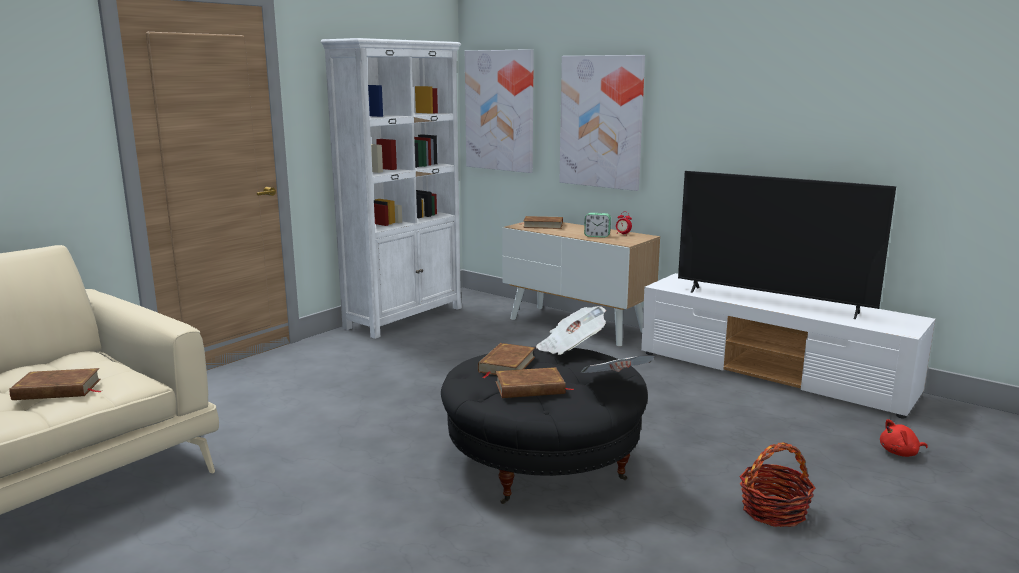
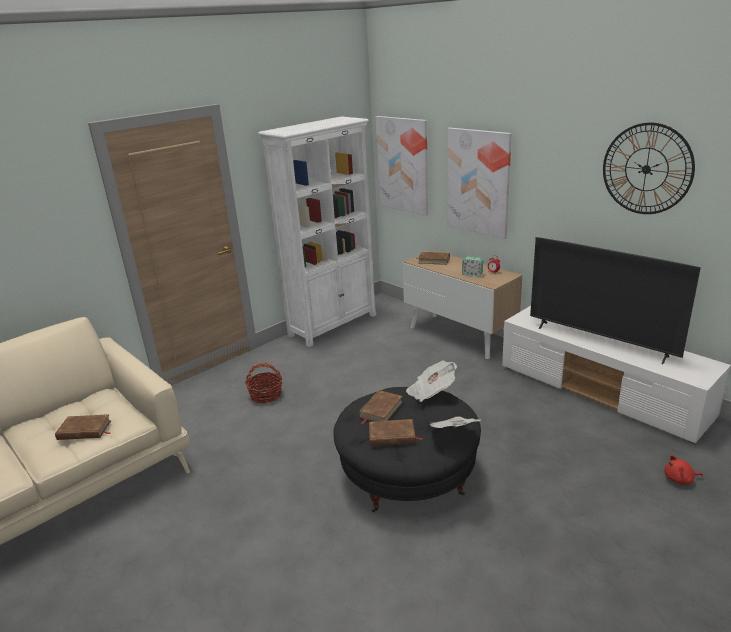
camera: 10 degrees right, 10 degrees up
(773, 511) = (565, 531): basket -> basket (266, 395)
(816, 82) = (646, 169): none -> wall clock

